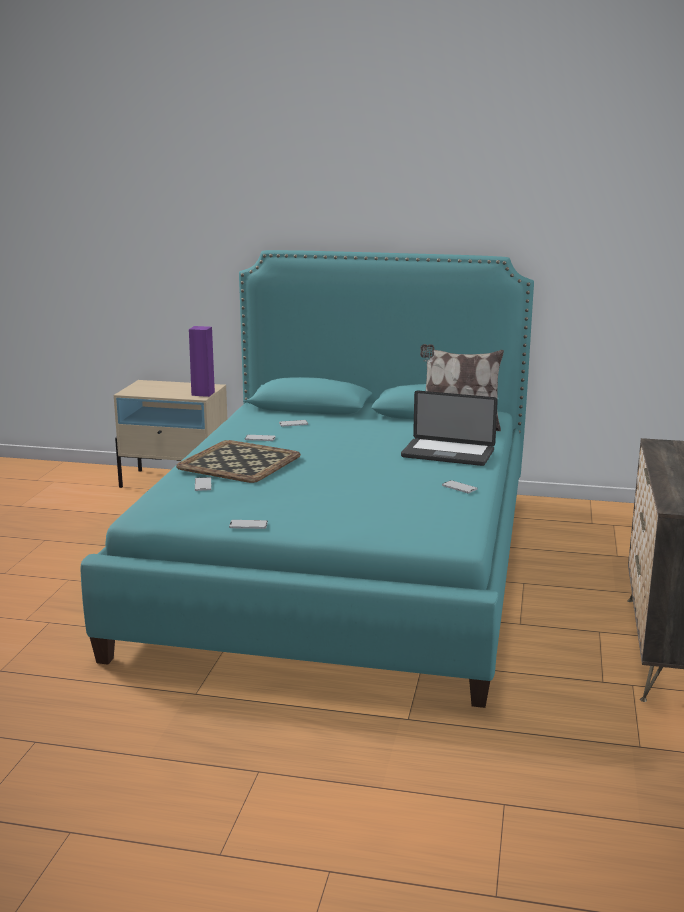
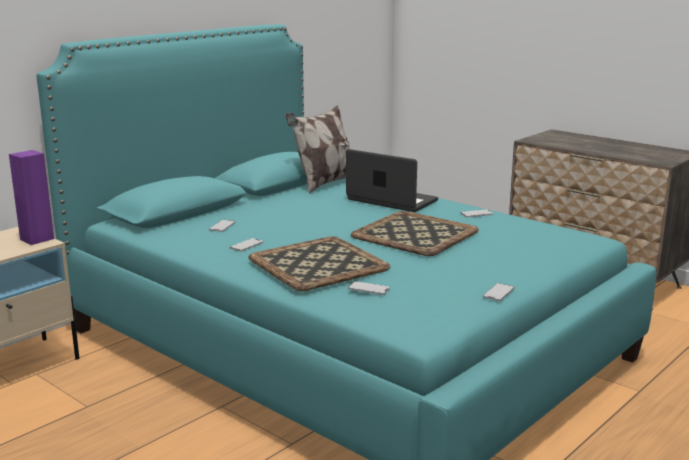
camera: 60 degrees left, 0 degrees up
(359, 476) = (413, 234): none -> tray
(448, 454) = (392, 200): laptop -> laptop turned 105 degrees counterclockwise

